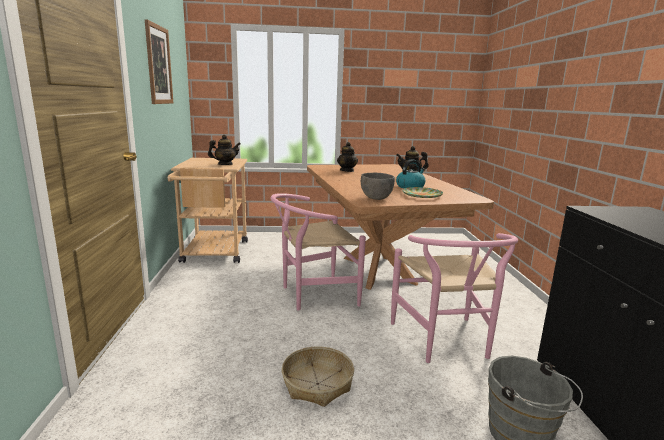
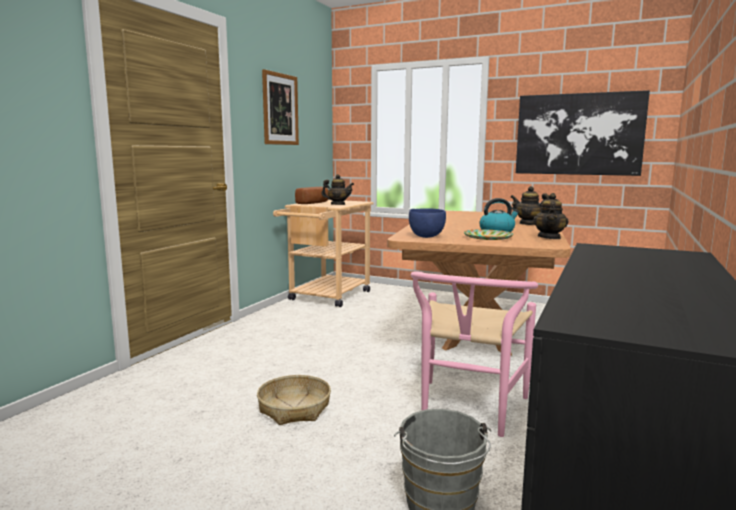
camera: 30 degrees right, 5 degrees down
(196, 163) = (314, 203): none -> bread
(313, 295) = (378, 343): pink chair -> none
(347, 171) = (462, 216): teapot -> teapot (549, 237)
(376, 198) = (426, 236): grey bowl -> blue bowl
(415, 100) = (578, 134): none -> picture

